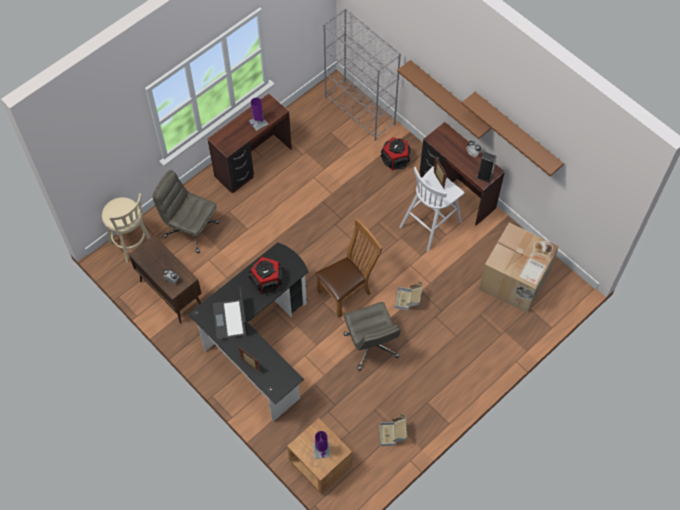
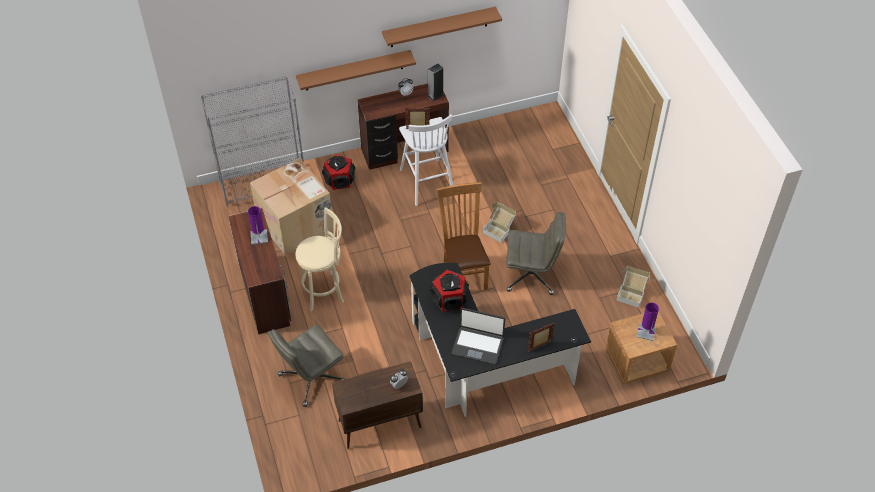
camera: 65 degrees left, 10 degrees down
(132, 244) = (295, 441): beige stool -> beige stool (324, 291)
(514, 281) = (520, 148): cardboard box -> cardboard box (296, 225)

